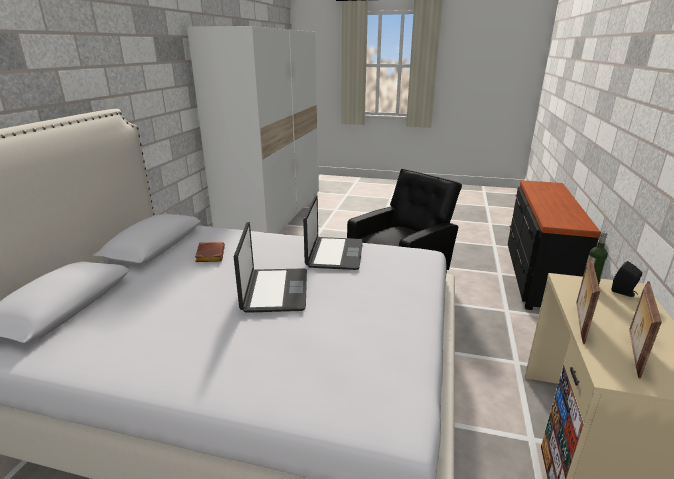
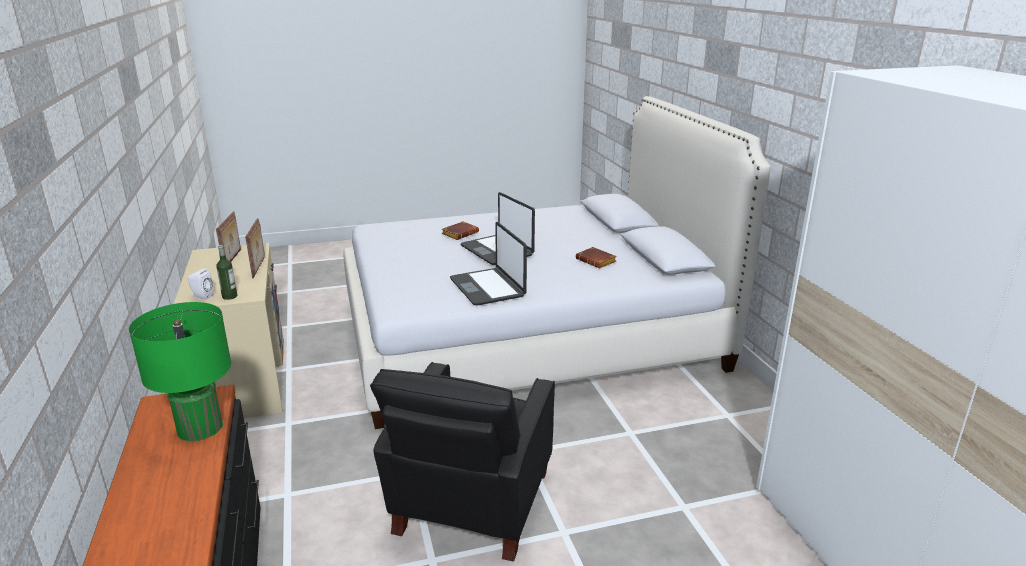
camera: 150 degrees right, 0 degrees up
(280, 336) = (460, 233): none -> brown book
(550, 212) = (200, 428): none -> green table lamp
(624, 292) = (201, 296): black speaker -> white speaker

